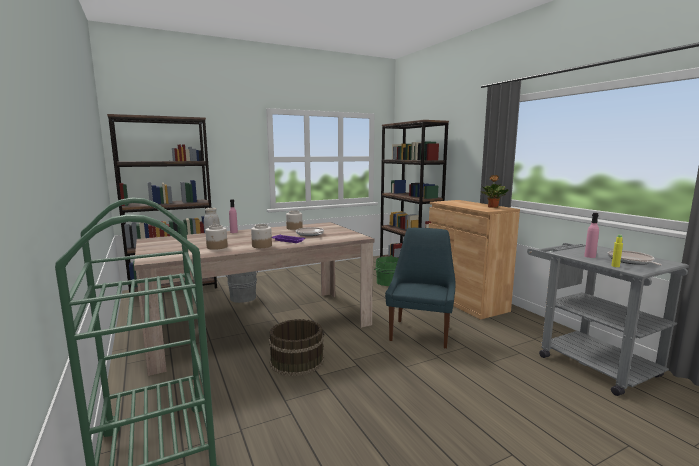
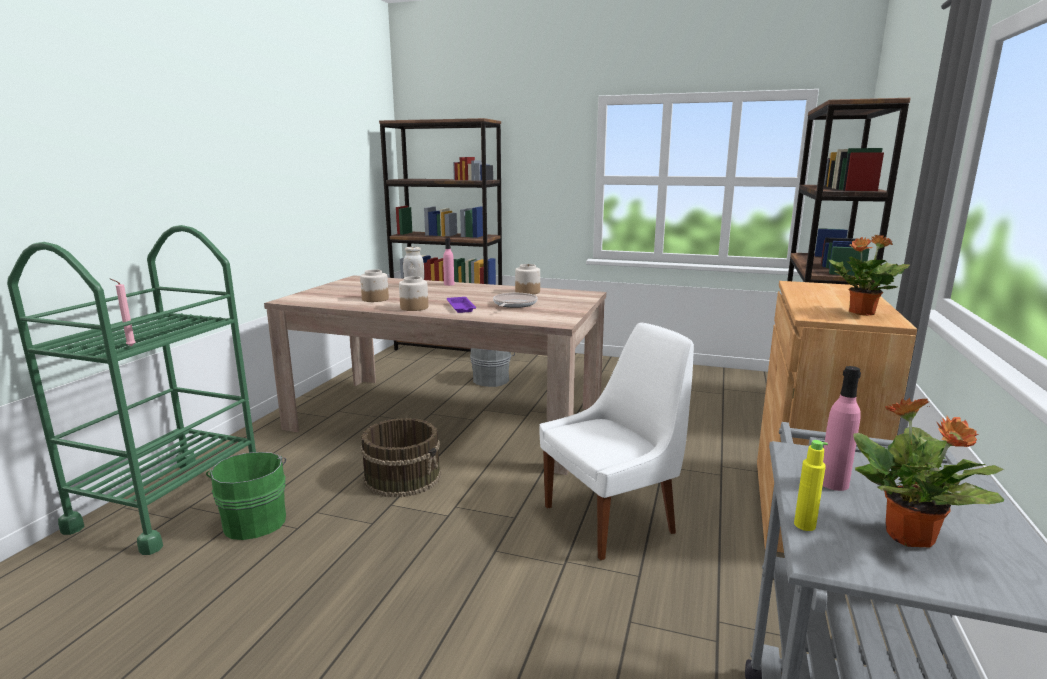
camera: 45 degrees right, 5 degrees up
(181, 304) = (129, 346): none -> pink candle
(386, 282) = (720, 422): green bucket -> green bucket (255, 520)
(421, 332) = (613, 518): blue chair -> white chair
(631, 261) = (910, 538): frying pan -> potted plant

